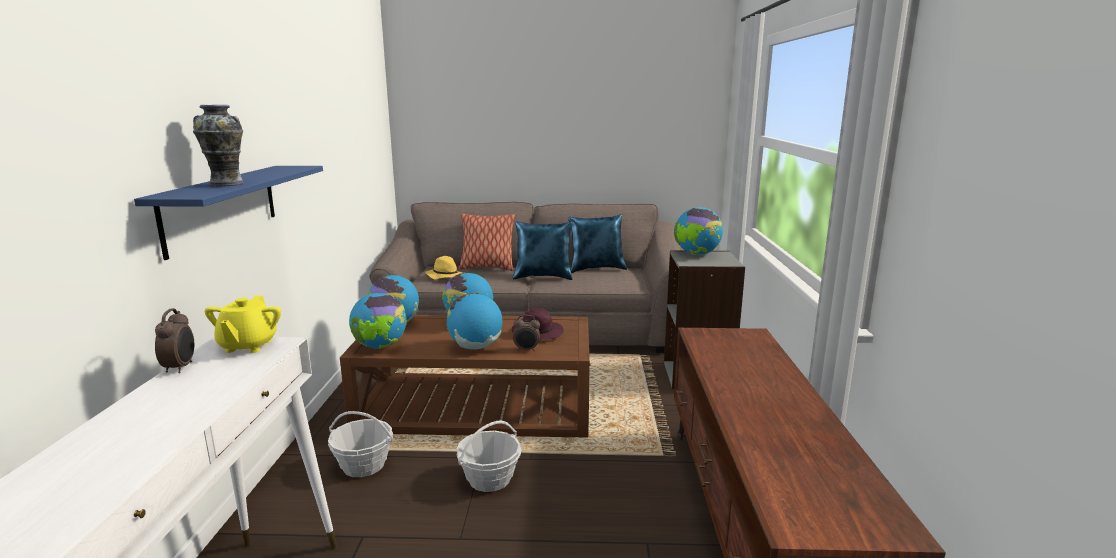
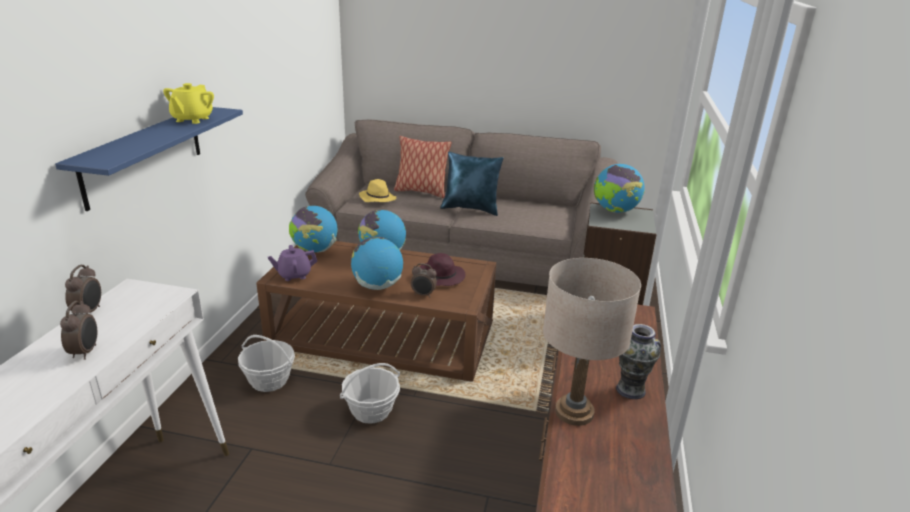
camera: 10 degrees right, 10 degrees up
(192, 402) = (86, 352): none -> alarm clock
(226, 184) = (140, 142): vase -> vase (630, 390)
(248, 346) = (148, 293): yellow teapot -> yellow teapot (192, 119)
(380, 346) = (294, 275): globe -> purple teapot
(596, 269) = (527, 204): blue pillow -> none
(742, 419) = (574, 412): none -> beige table lamp

